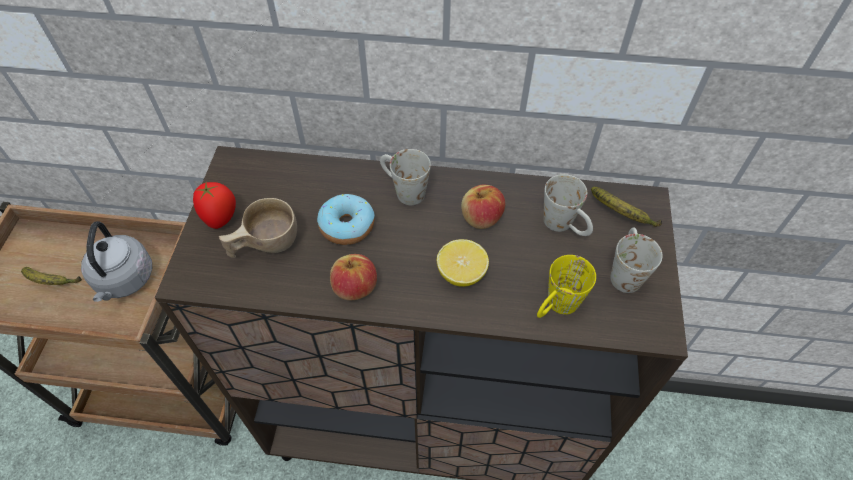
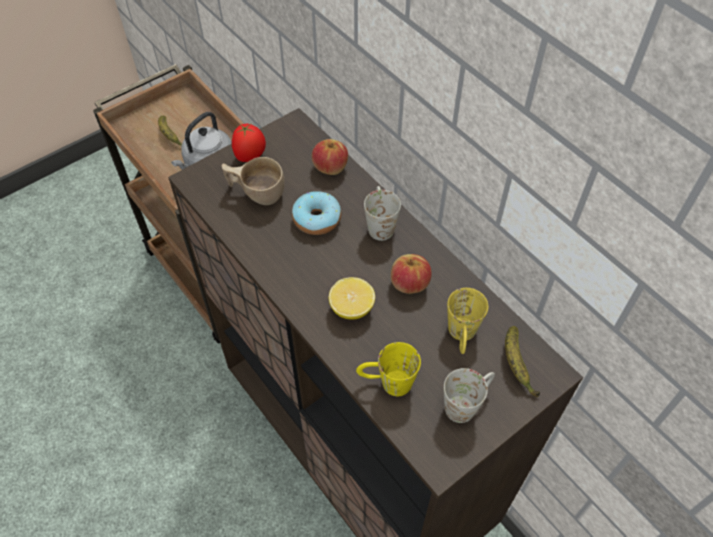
camera: 45 degrees right, 0 degrees up
(354, 287) = (277, 261): apple -> apple (330, 167)
(565, 226) = (462, 337): white mug -> yellow mug

